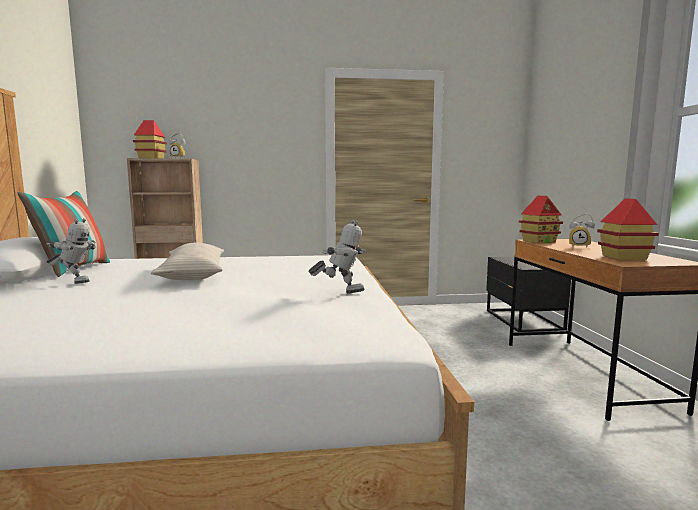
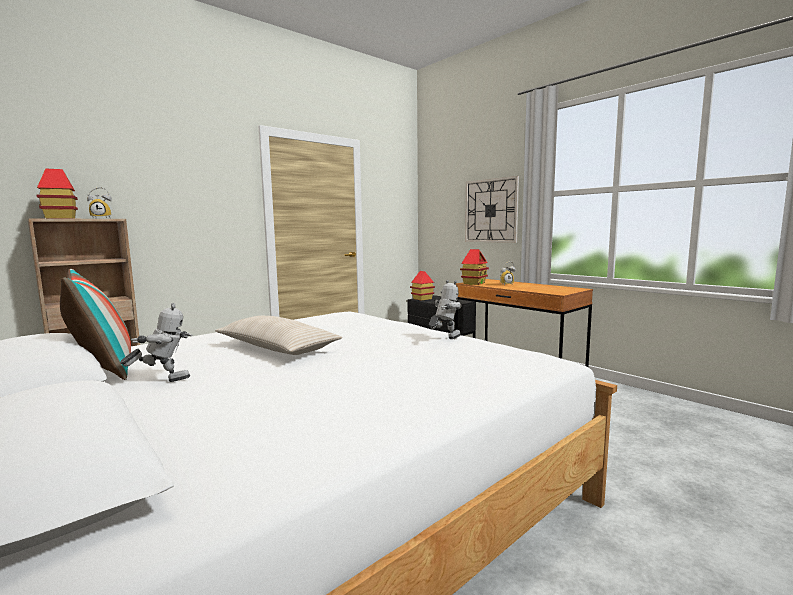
camera: 35 degrees left, 0 degrees up
(599, 145) = (491, 210): none -> wall clock
(624, 257) = (548, 289): toy house -> toy house (422, 299)

